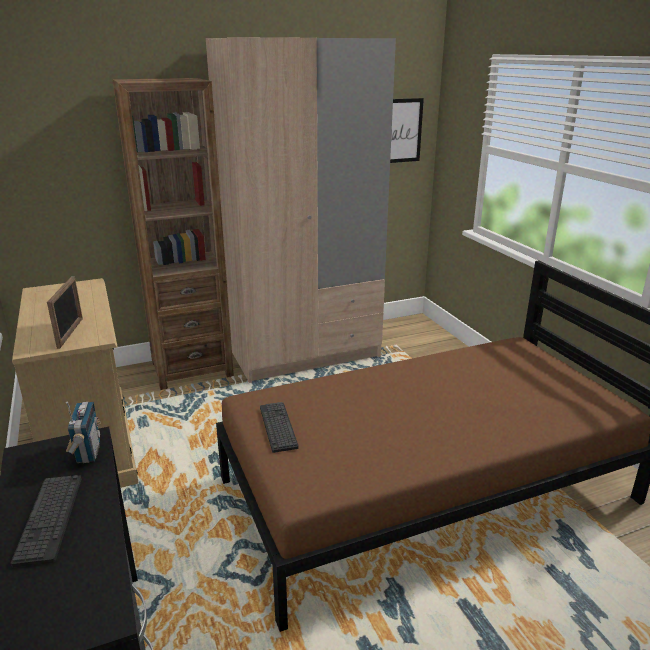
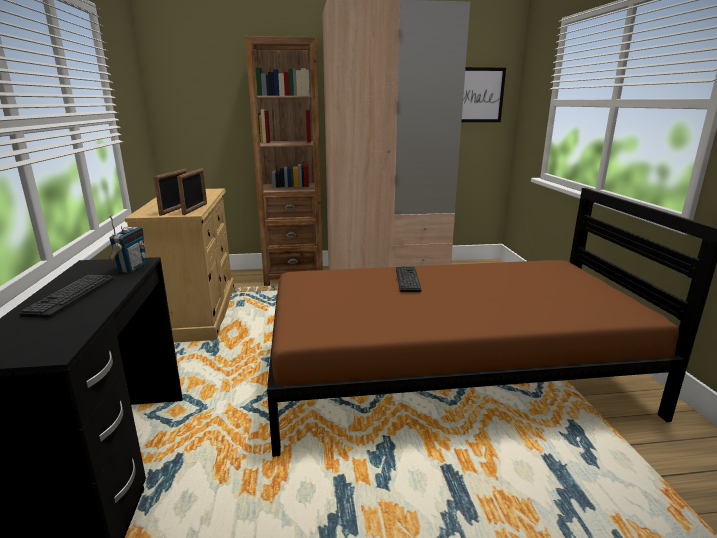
camera: 15 degrees right, 5 degrees down
(96, 329) = (195, 209): none -> picture frame
(278, 427) = (311, 292): keyboard -> keyboard (407, 279)

